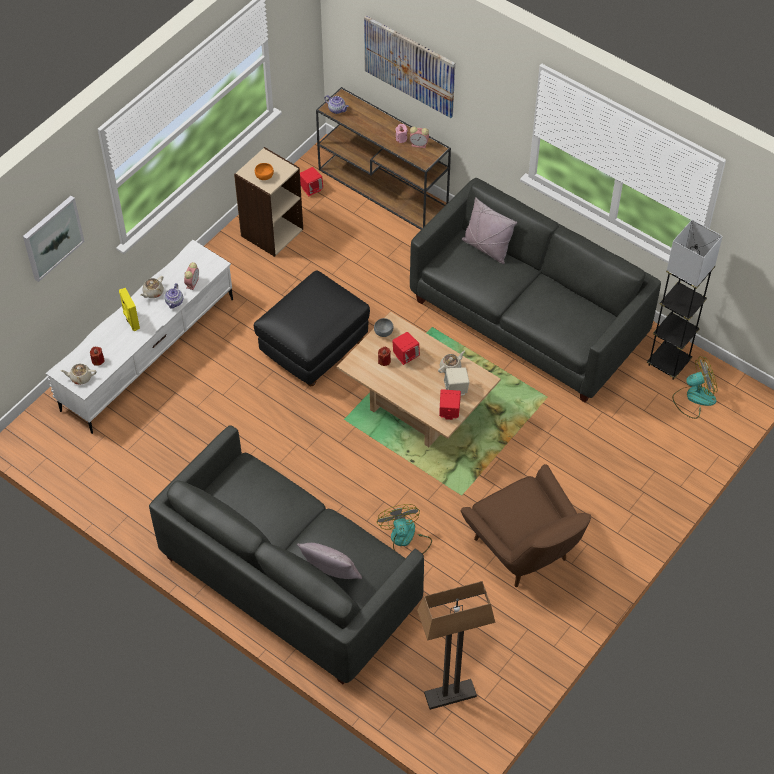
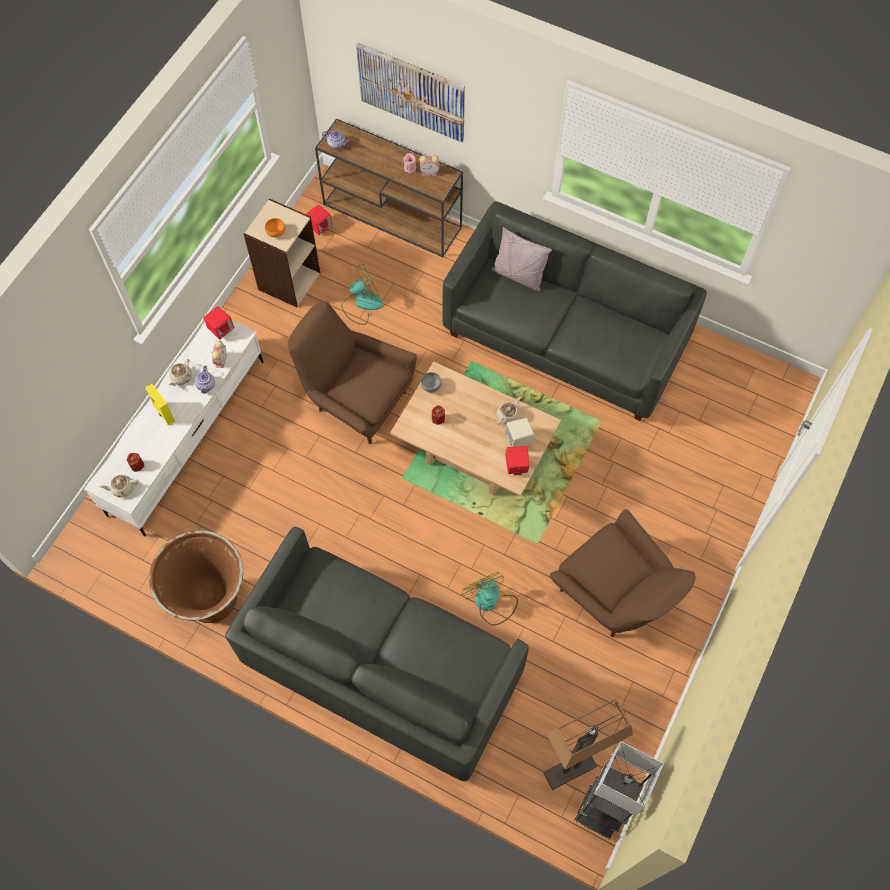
camera: 10 degrees left, 10 degrees up
(52, 237) = (61, 355): picture -> none
(142, 497) = (211, 600): none -> brown planter
(314, 346) = (356, 401): black ottoman -> brown armchair
(331, 573) = (432, 675): purple pillow -> none
(405, 356) = (459, 409): red speaker -> red speaker (221, 330)
(668, 363) = (712, 364): grey floor lamp -> grey floor lamp (599, 812)
(694, 398) = (745, 398): fan -> fan (362, 304)

